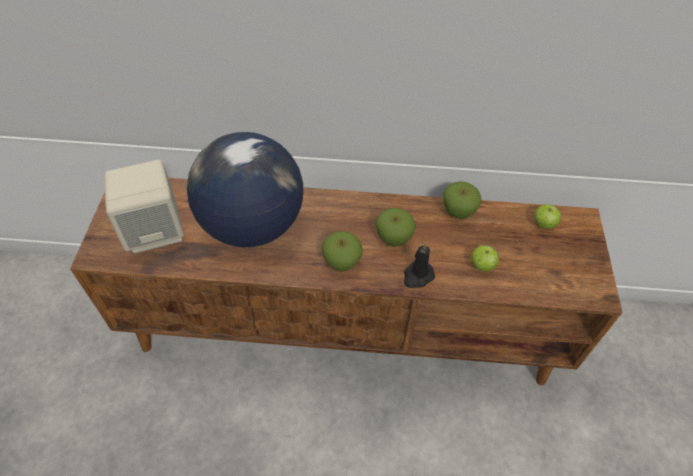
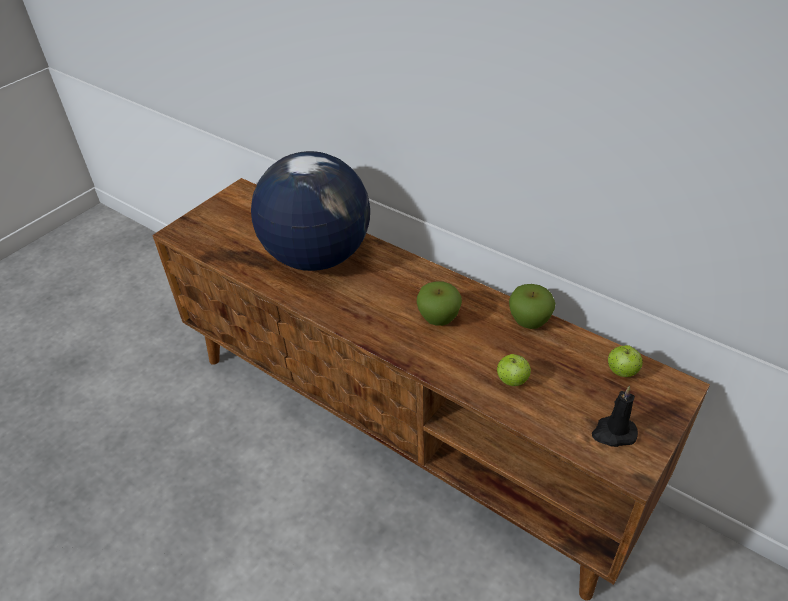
camera: 35 degrees right, 10 degrees down
(155, 230) = (236, 231): beige speaker -> none
(341, 263) = (370, 319): apple -> none
(417, 276) = (434, 361): black candle -> black candle (613, 433)

